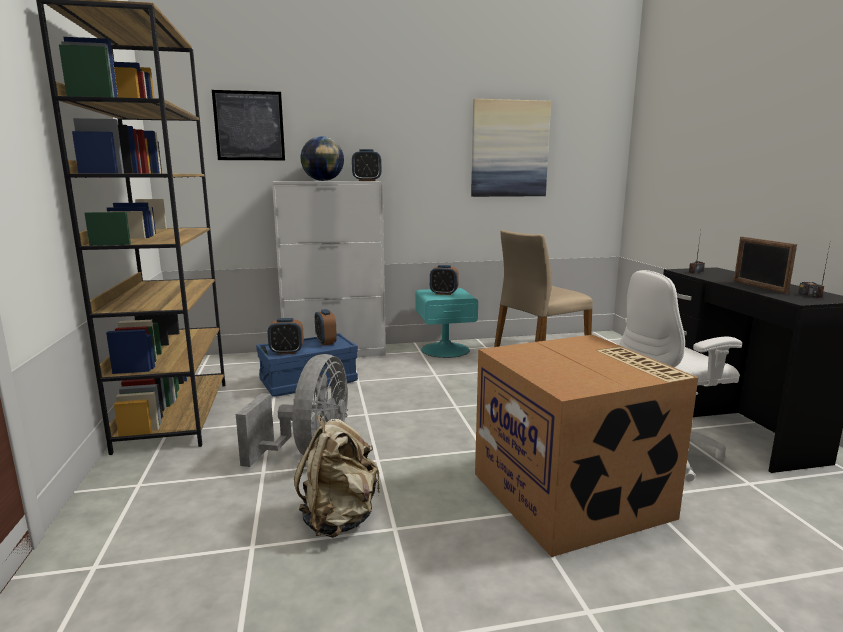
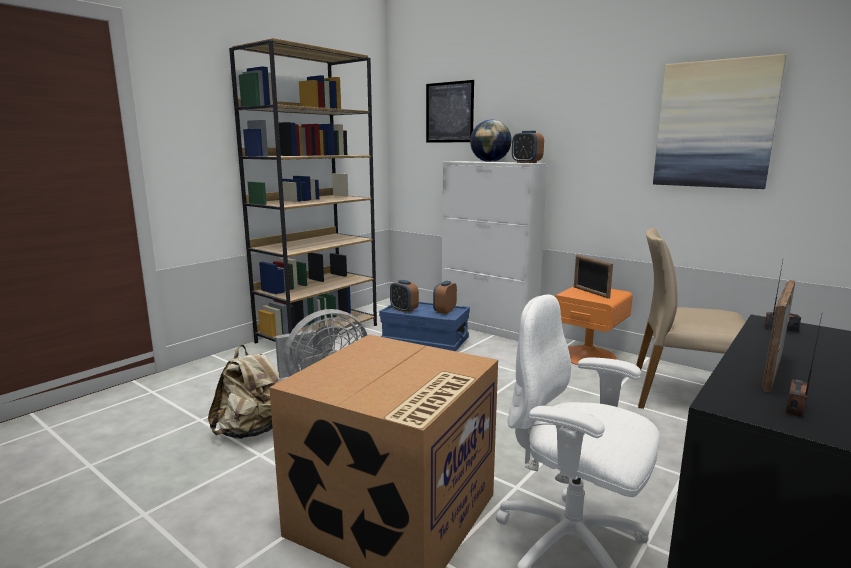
camera: 50 degrees right, 0 degrees up
(443, 293) = (590, 292): alarm clock -> picture frame
(445, 349) = (588, 356): turquoise nightstand -> orange nightstand

